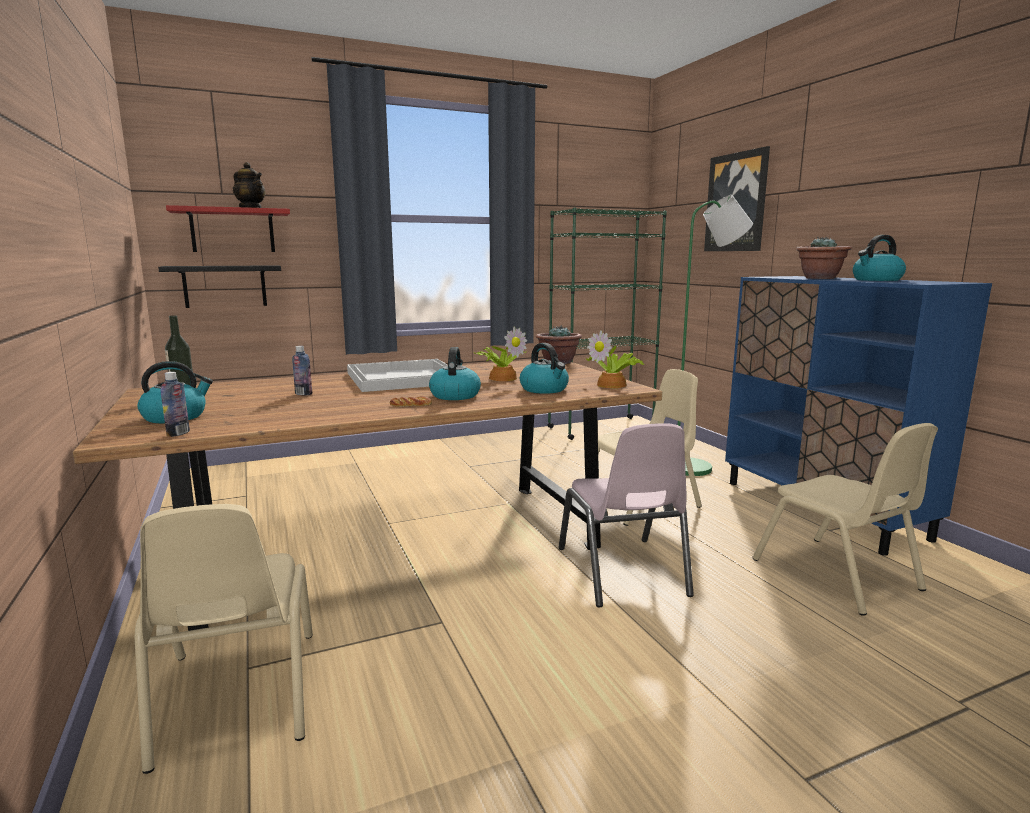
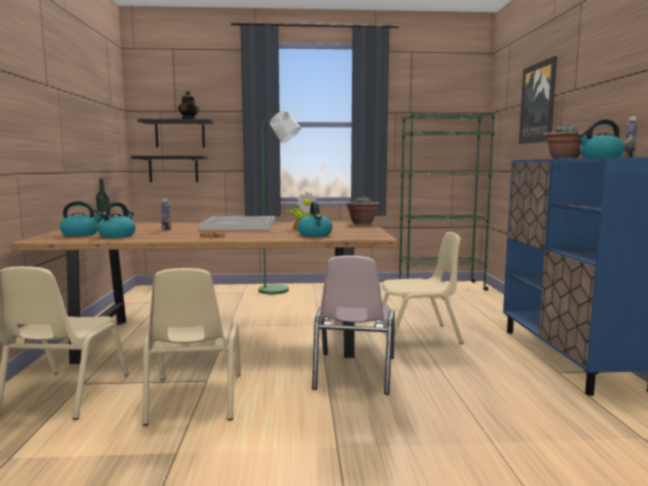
camera: 20 degrees right, 5 degrees down
(178, 433) = (68, 240): bottle -> bottle (629, 157)
(232, 230) = (180, 134): red shelf -> black shelf
(455, 395) = (250, 234): kettle -> kettle (117, 235)
(613, 385) = (369, 235): potted plant -> none
(697, 467) = (491, 319): green floor lamp -> green floor lamp (279, 290)
(836, 574) = (525, 400): beige chair -> beige chair (194, 398)

